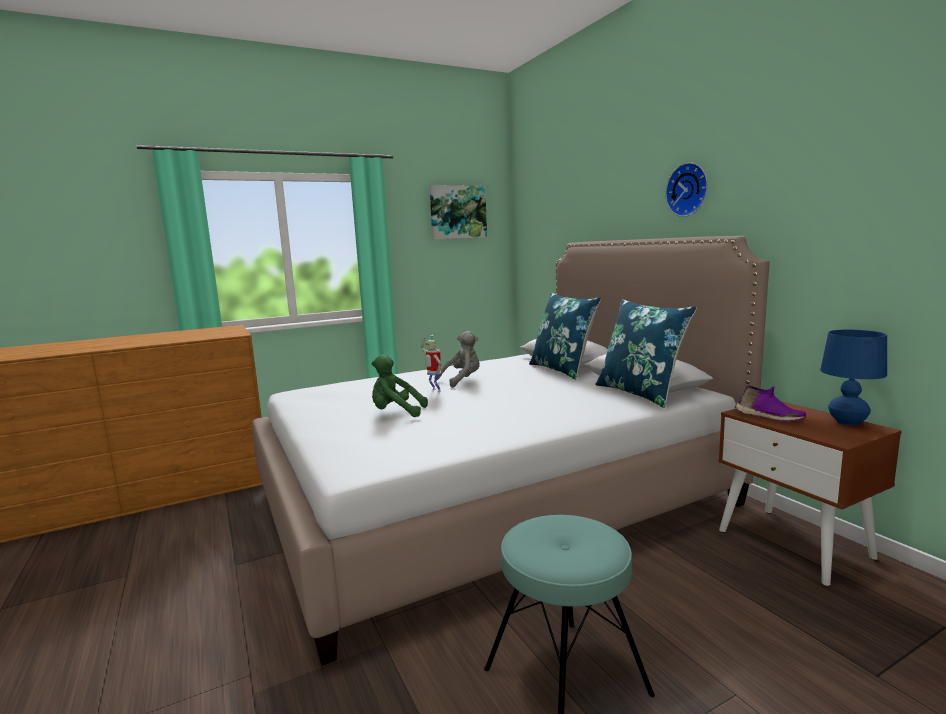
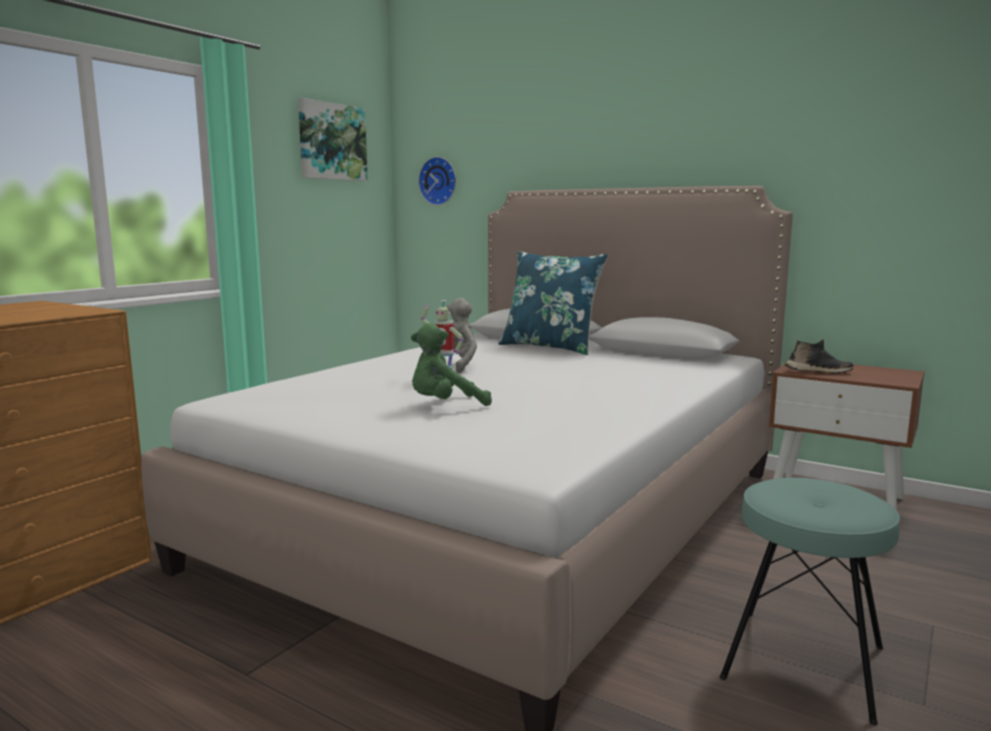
camera: 30 degrees left, 0 degrees up
(640, 393) = (680, 361): blue pillow -> none
(689, 190) = (682, 134): wall clock -> wall clock (439, 181)
(768, 417) = (819, 372): purple shoe -> black shoe
(847, 422) = (880, 369): blue table lamp -> none

